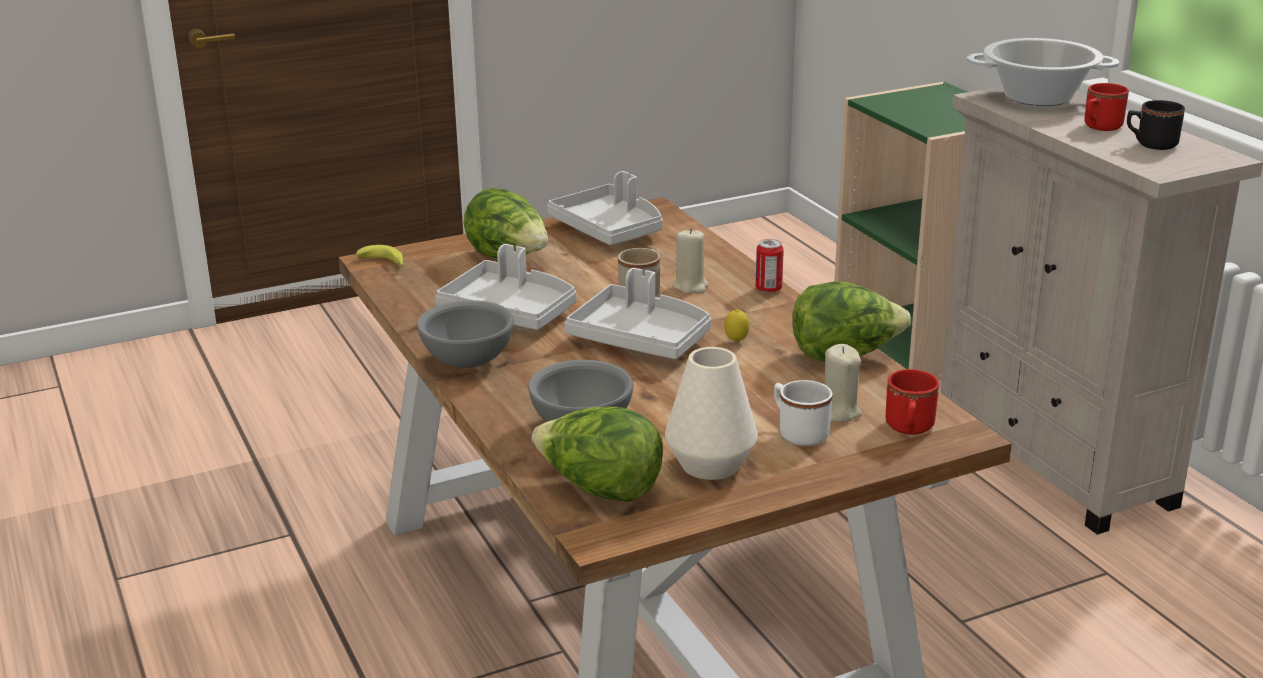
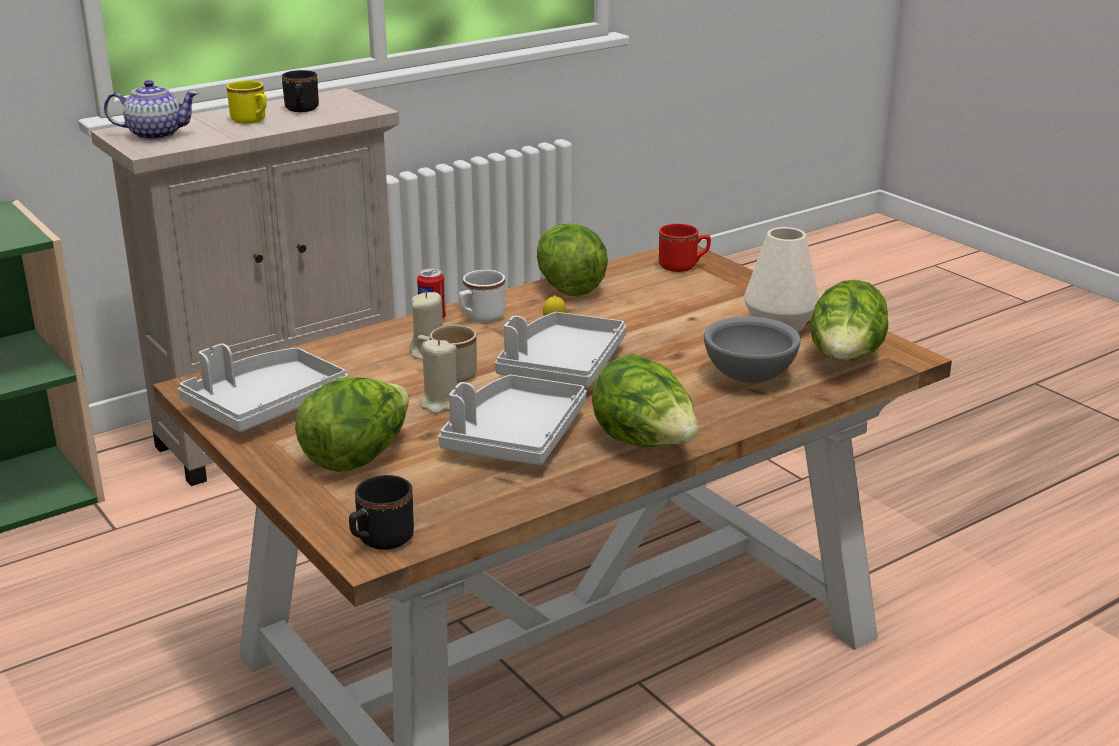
camera: 100 degrees left, 0 degrees up
(385, 263) = (380, 541): banana -> black mug
(469, 362) = (645, 444): grey bowl -> lettuce
(798, 433) = (710, 299): white mug -> white mug (480, 318)
(838, 412) = (669, 287): beige candle -> beige candle (441, 403)
(1037, 97) = (155, 134): cooking pot -> teapot
(1099, 127) = (252, 121): red mug -> yellow mug

